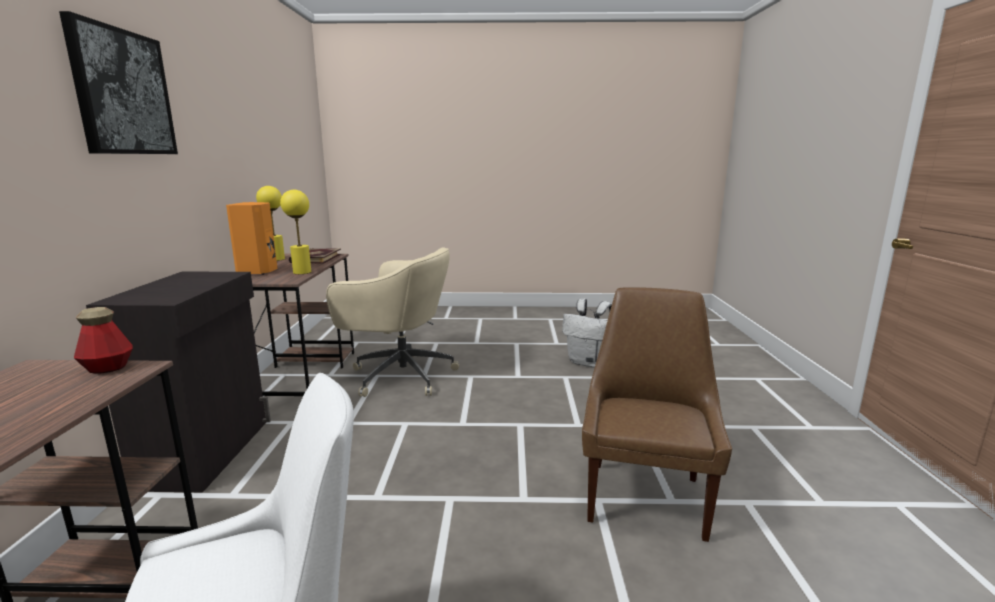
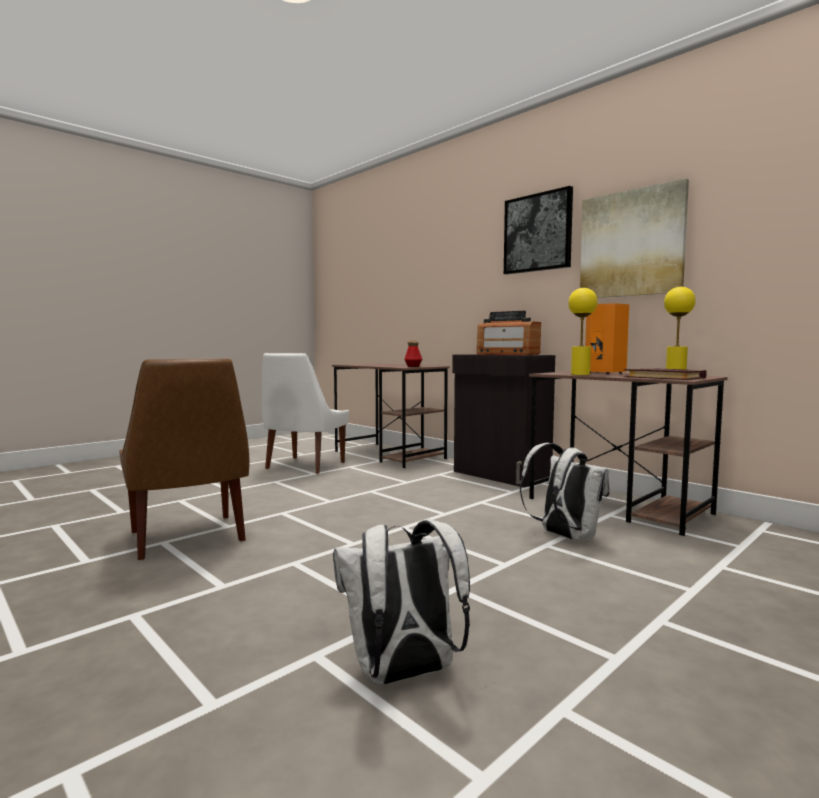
camera: 135 degrees right, 10 degrees down
(185, 283) = (507, 354): none -> radio
(212, 137) = (631, 244): none -> picture
(399, 375) = (564, 536): beige office chair -> white backpack

